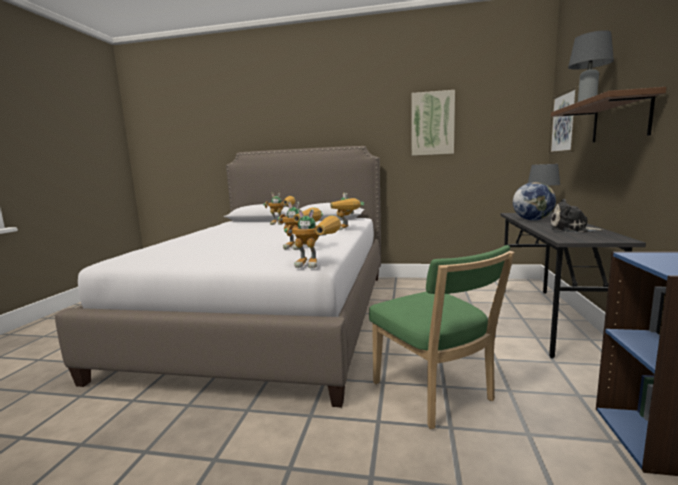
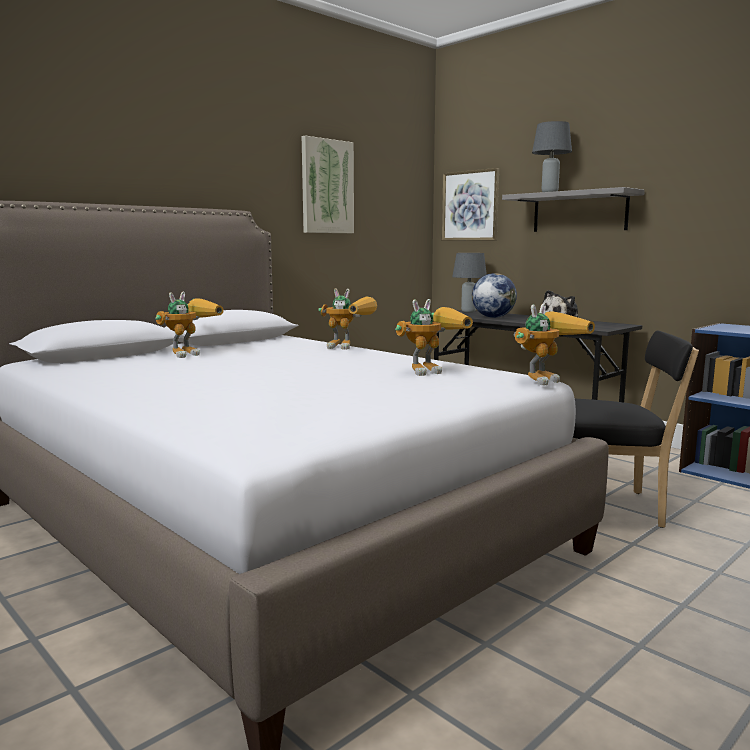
camera: 55 degrees left, 0 degrees up
(435, 394) = (608, 507): green chair -> black chair
(620, 119) = (579, 212): brown shelf -> grey shelf

